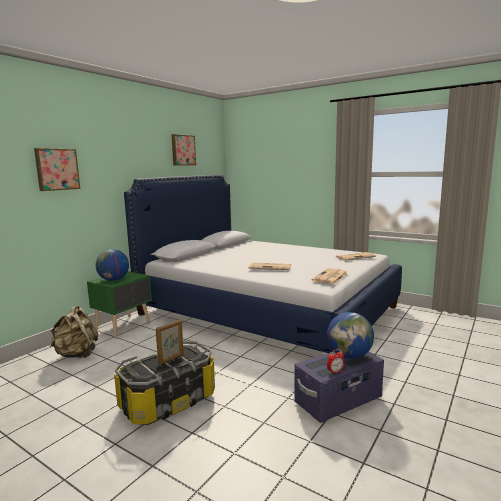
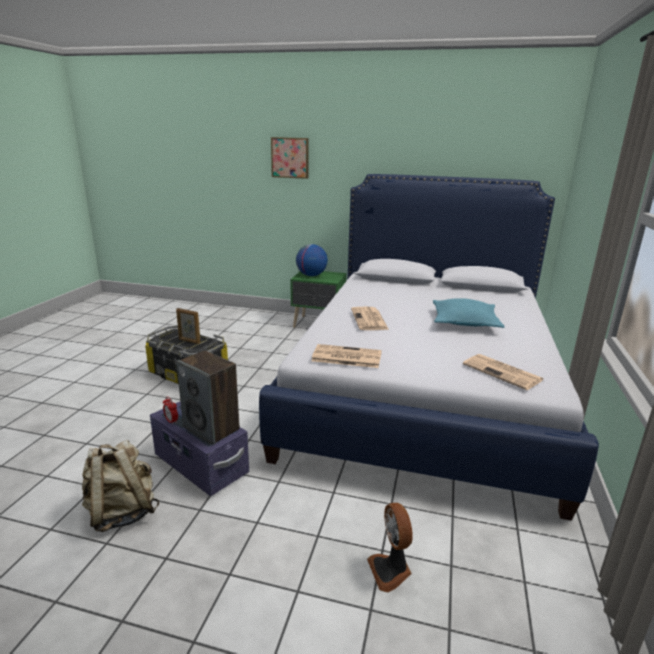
camera: 70 degrees right, 10 degrees up
(77, 354) = (255, 323): beige backpack -> beige backpack (122, 512)
(182, 150) = (469, 139): picture -> none
(285, 253) = (464, 322): none -> turquoise pillow
(349, 356) = (212, 428): globe -> speaker
(437, 349) = (390, 571): none -> fan

